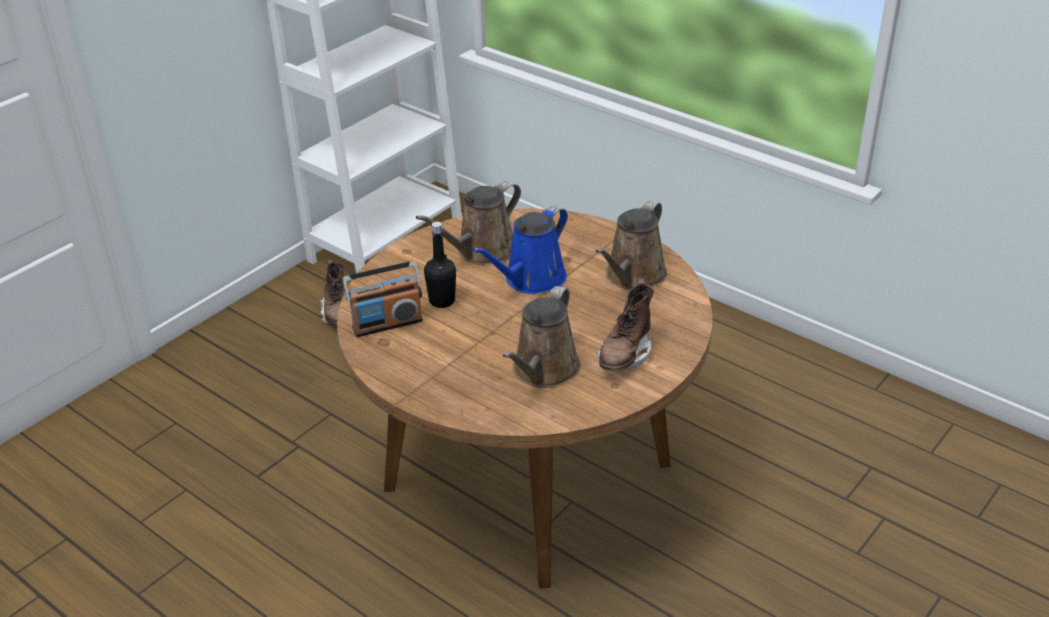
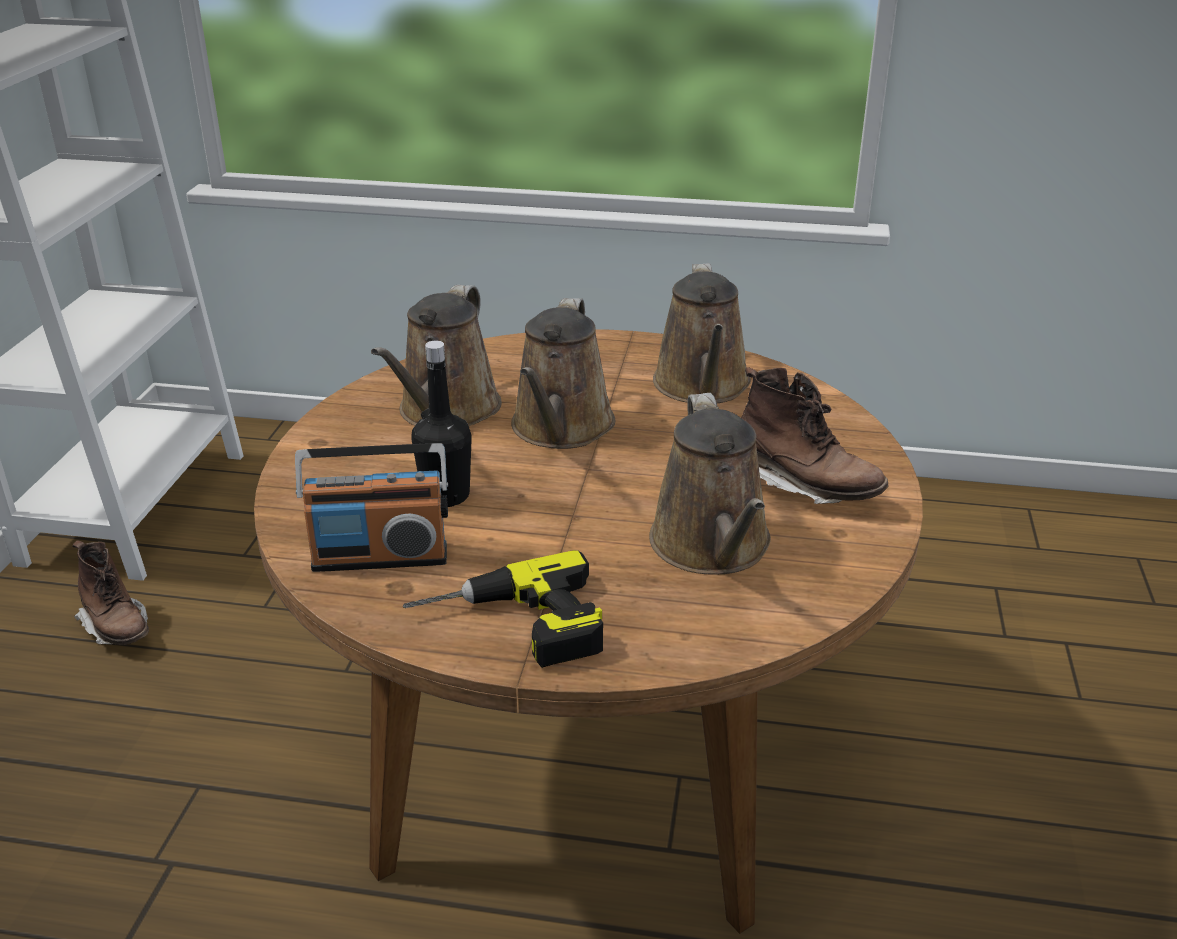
camera: 30 degrees left, 5 degrees down
(387, 323) = (380, 557): radio -> radio turned 45 degrees clockwise
(414, 378) = (511, 628): none -> power drill
(531, 280) = (560, 429): blue watering can -> brown watering can
(625, 355) = (805, 487): brown boot -> brown boot turned 45 degrees counterclockwise

